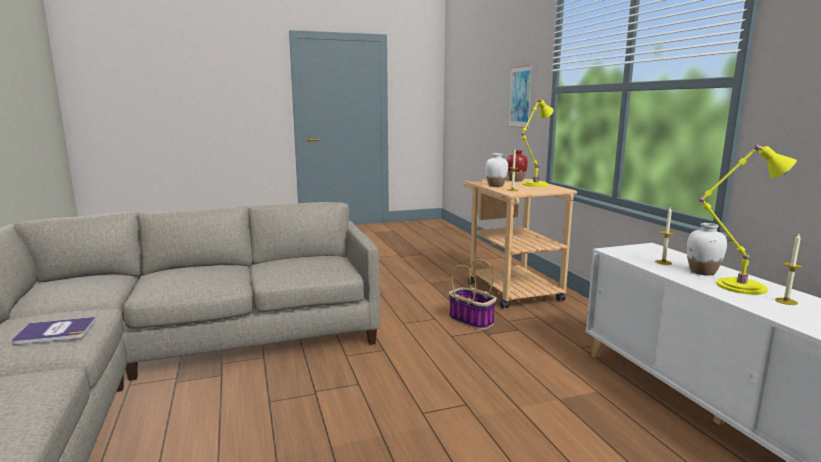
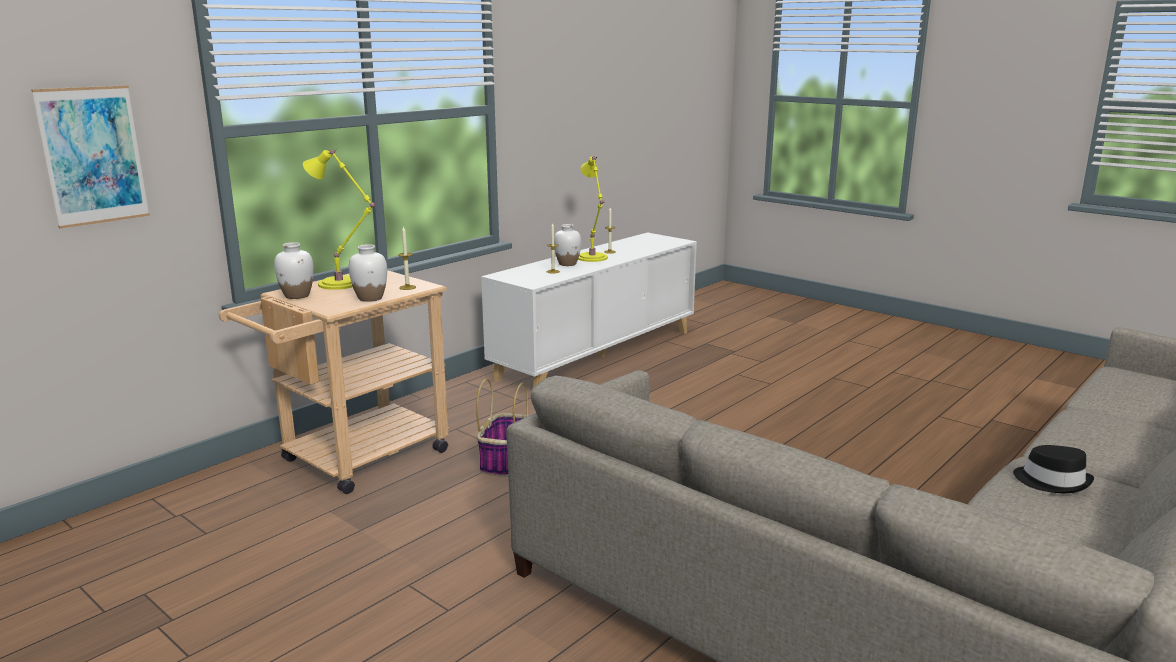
camera: 120 degrees left, 5 degrees up
(55, 332) = (1052, 481): book -> black hat
(516, 180) = (297, 295): red vase -> white vase

